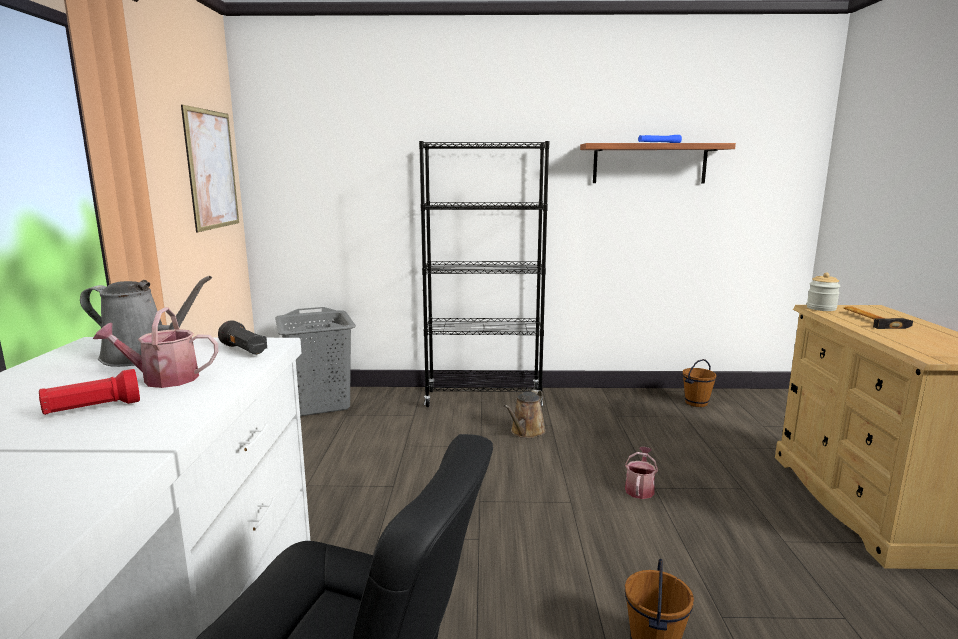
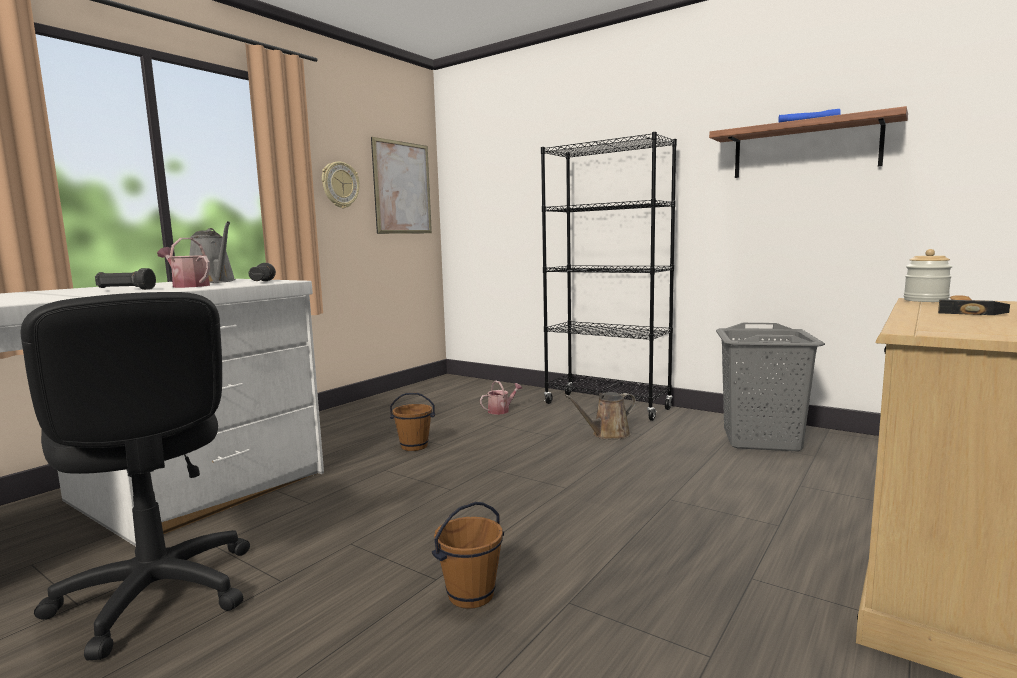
camera: 35 degrees right, 5 degrees down
(93, 409) = (126, 290): red flashlight -> black flashlight
(159, 173) = (340, 185): none -> wall clock
(319, 404) = (469, 389): grey laundry basket -> grey laundry basket (760, 440)
(640, 488) = (652, 496): watering can -> watering can (501, 410)
(696, 403) = (853, 447): brown bucket -> brown bucket (414, 446)

